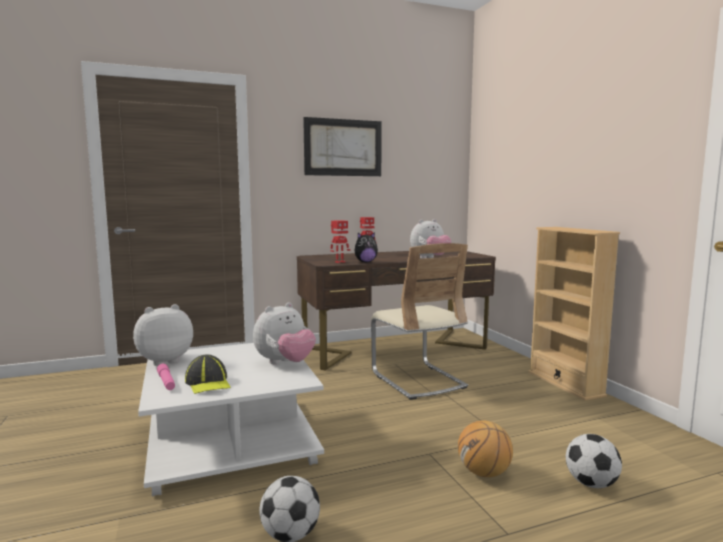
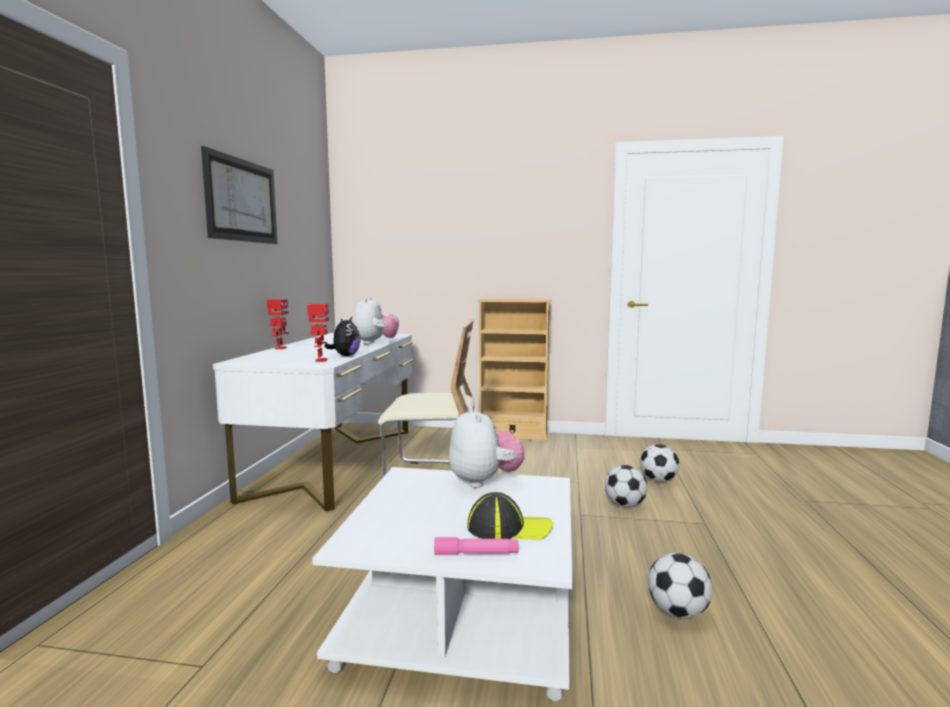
camera: 60 degrees left, 0 degrees up
(164, 360) = (373, 547): plush toy -> none
(394, 348) = (335, 461): brown desk -> white desk
(484, 473) = (625, 505): basketball -> football

